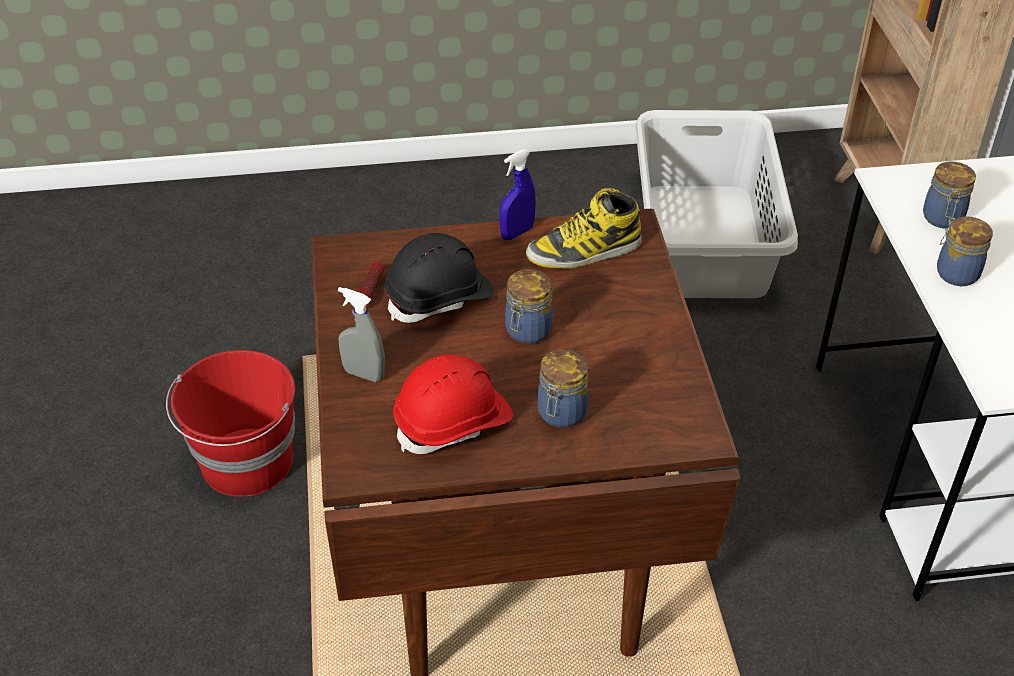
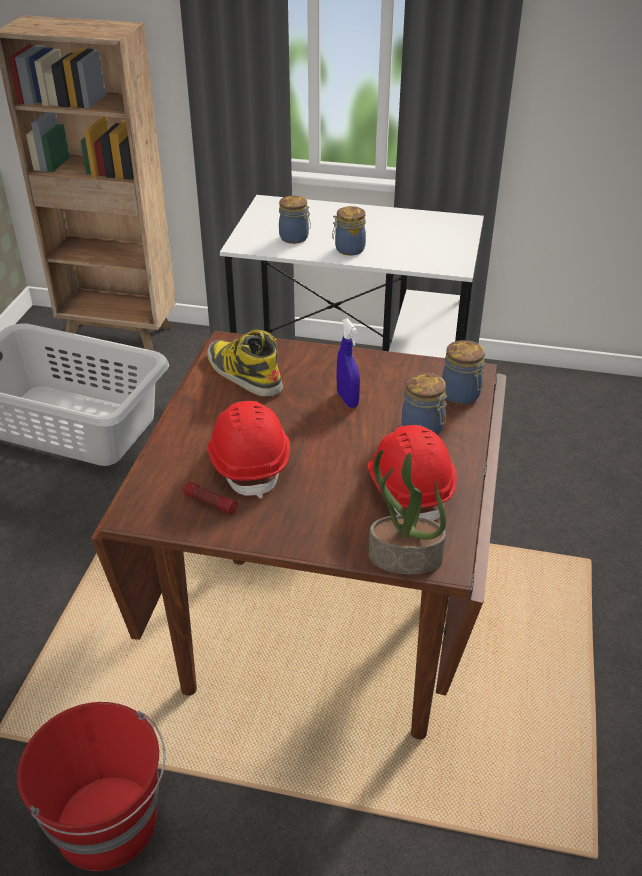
camera: 70 degrees left, 5 degrees down
(347, 440) = (404, 558): none -> potted plant
(364, 374) = (323, 530): grey spray bottle -> none
(440, 298) = (250, 463): black hard hat -> red hard hat
(517, 233) = (194, 401): blue spray bottle -> blue spray bottle (347, 399)
(527, 331) = (321, 424): jar -> jar (462, 395)
(584, 251) = (243, 373): boot -> boot turned 135 degrees clockwise

